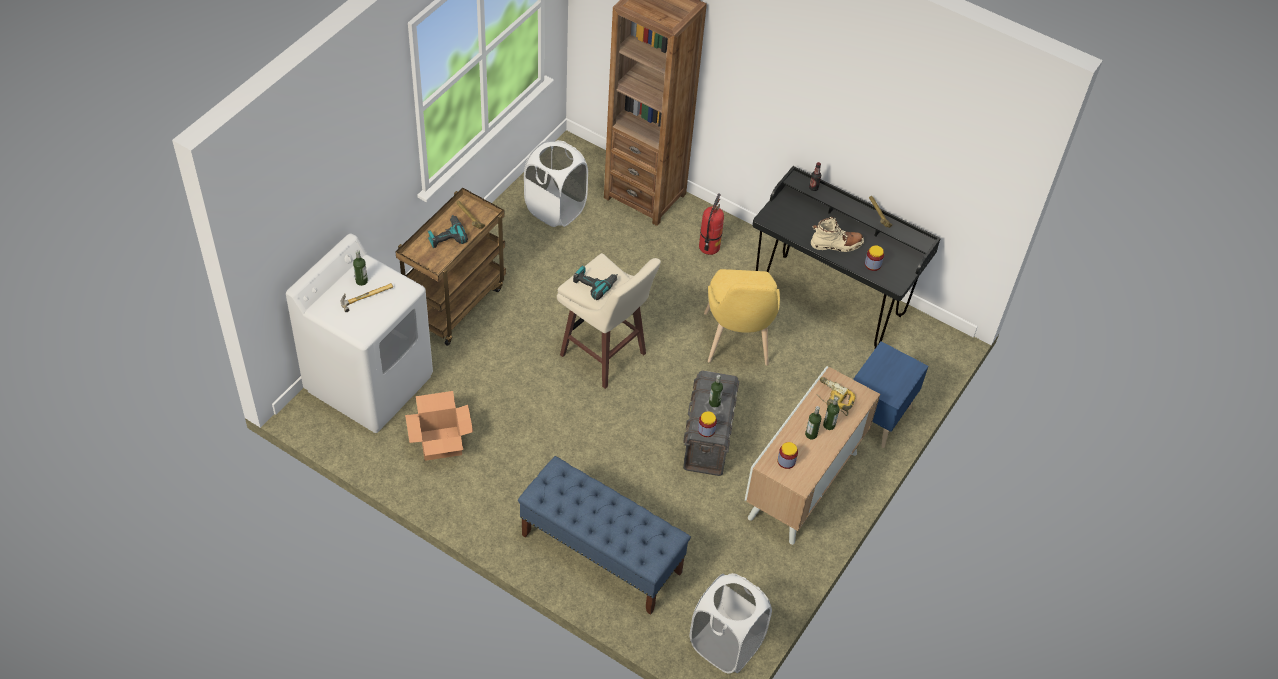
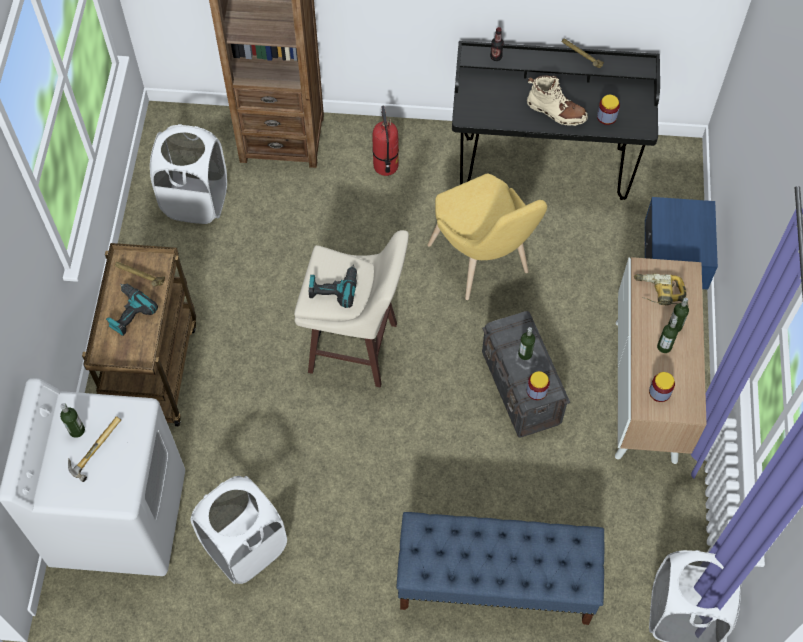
camera: 25 degrees left, 10 degrees up
(441, 443) = (245, 547): cardboard box -> white laundry basket
(836, 244) = (556, 111): beige boot -> beige boot turned 60 degrees clockwise

